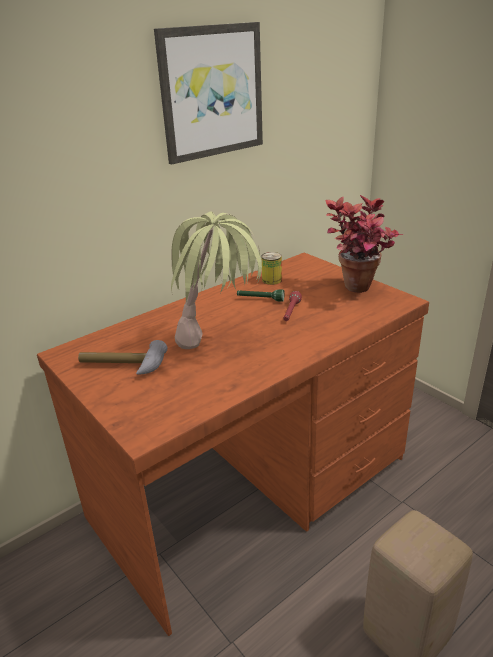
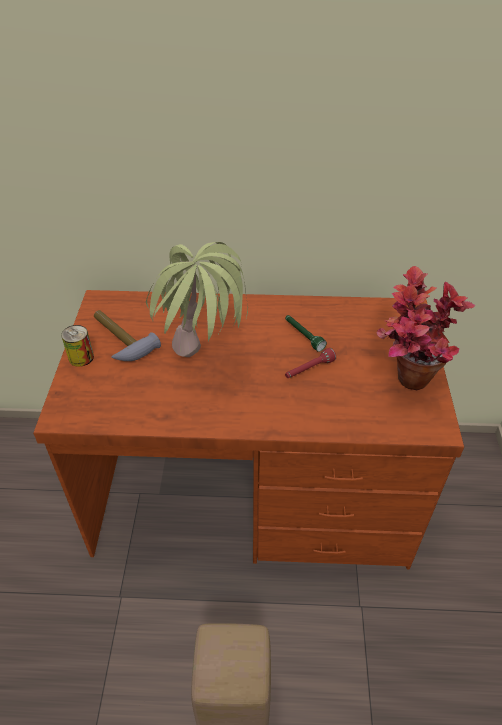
camera: 40 degrees right, 15 degrees up
(211, 92) = (323, 90): picture -> none
(272, 280) = (344, 318): can -> can (81, 357)

